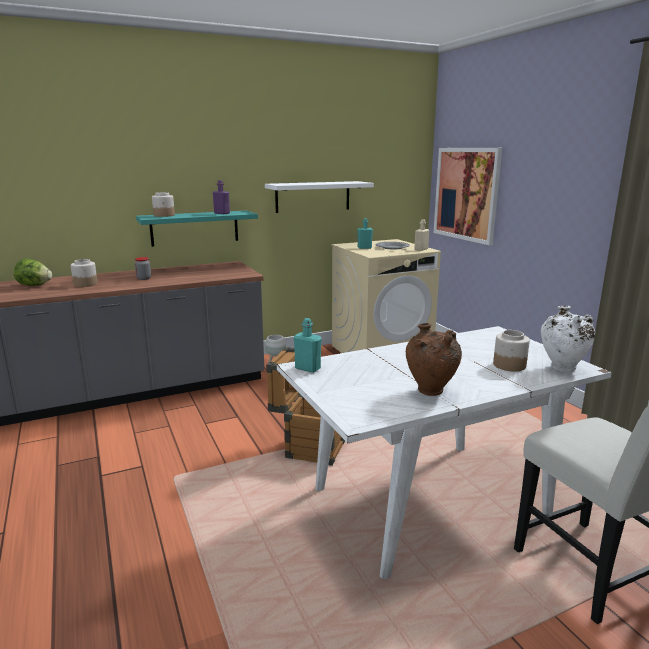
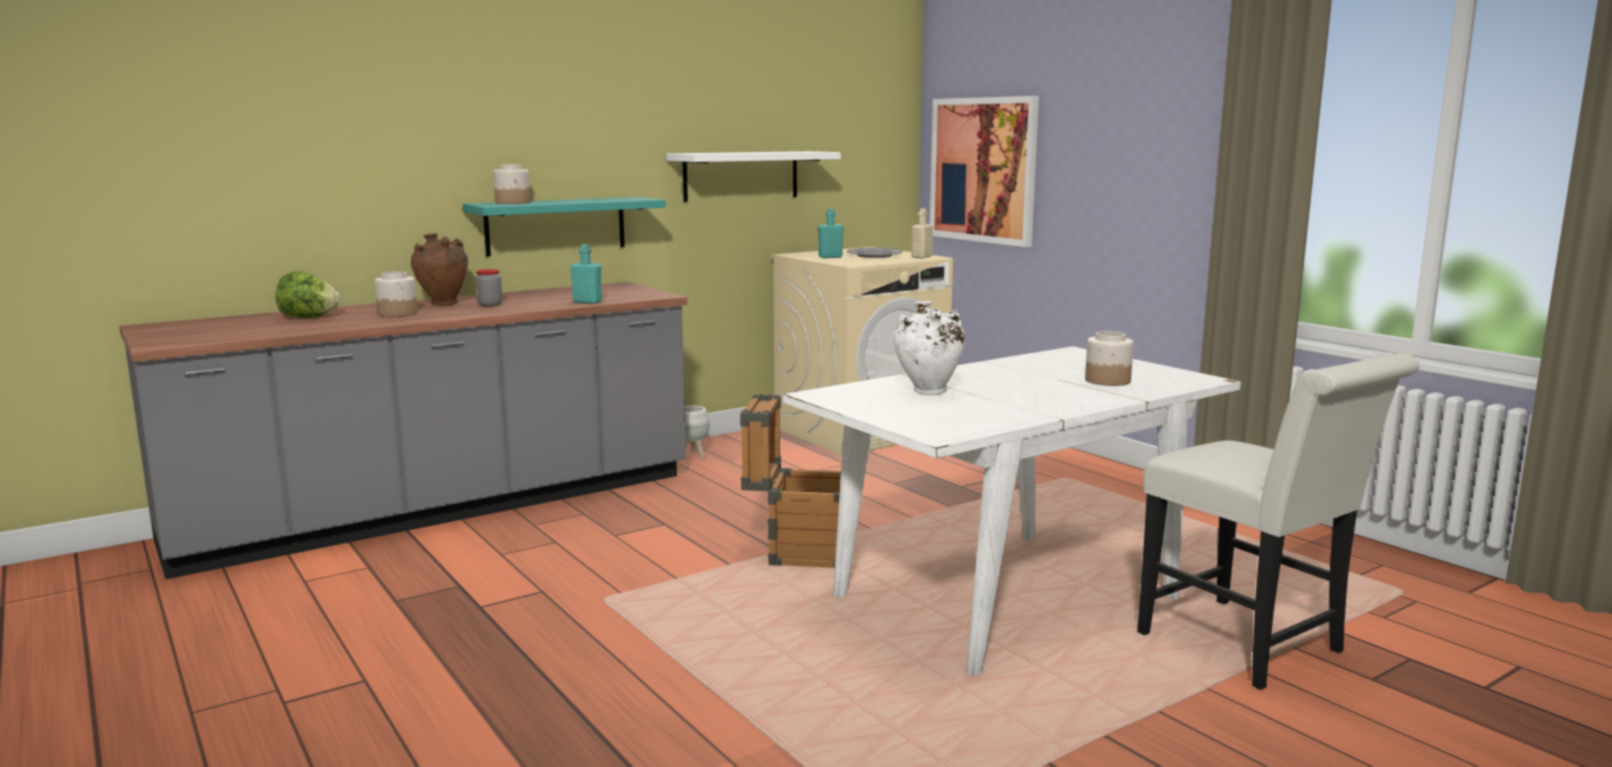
camera: 10 degrees left, 5 degrees down
(222, 213) = (605, 200): purple bottle -> none
(307, 368) = (832, 395): turquoise bottle -> turquoise bottle (587, 302)
(430, 392) = (1018, 408): brown vase -> brown vase (443, 304)
(562, 369) = (1177, 381): white vase -> white vase (927, 393)

